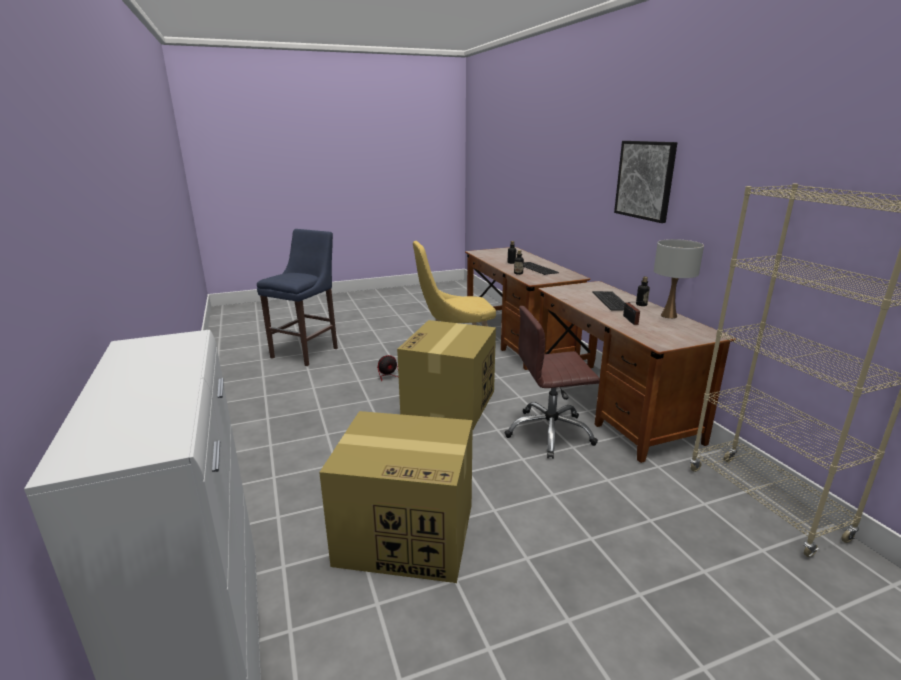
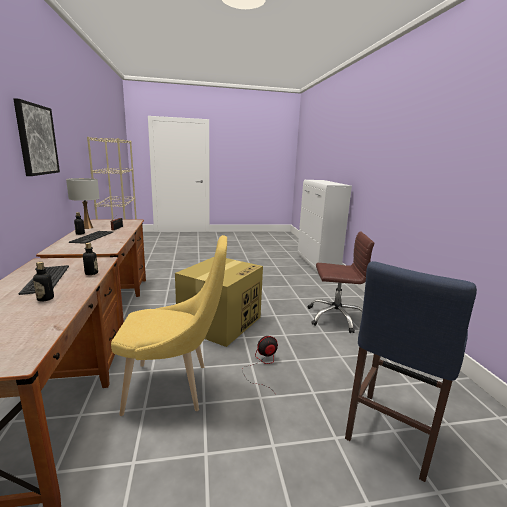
camera: 170 degrees left, 5 degrees down
(408, 533) = (264, 275): cardboard box -> none
(550, 433) = (171, 296): brown office chair -> brown office chair (335, 317)

